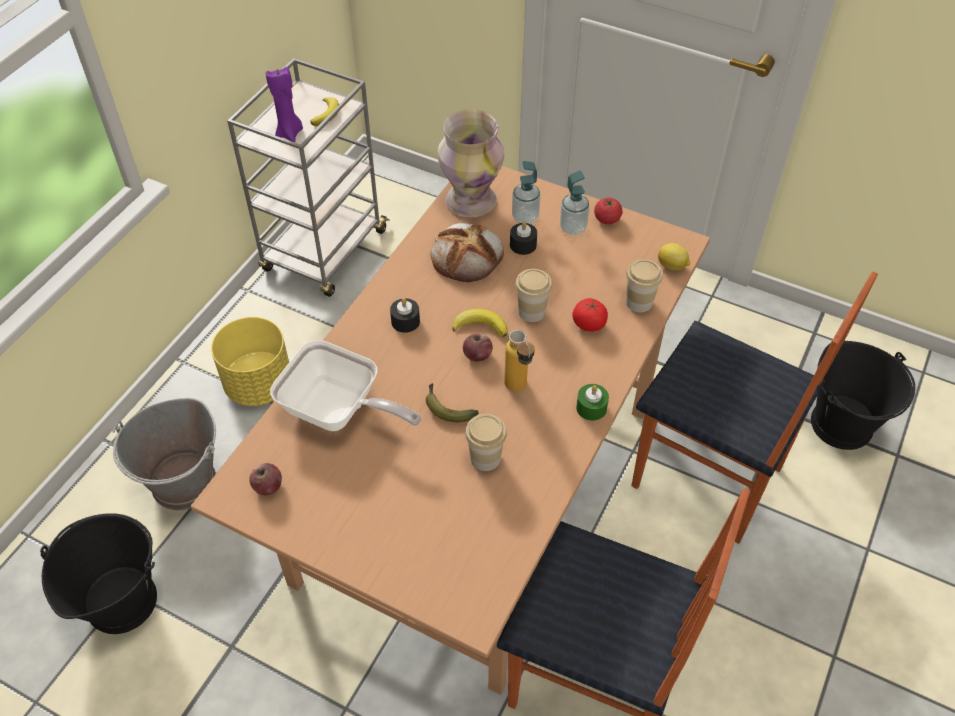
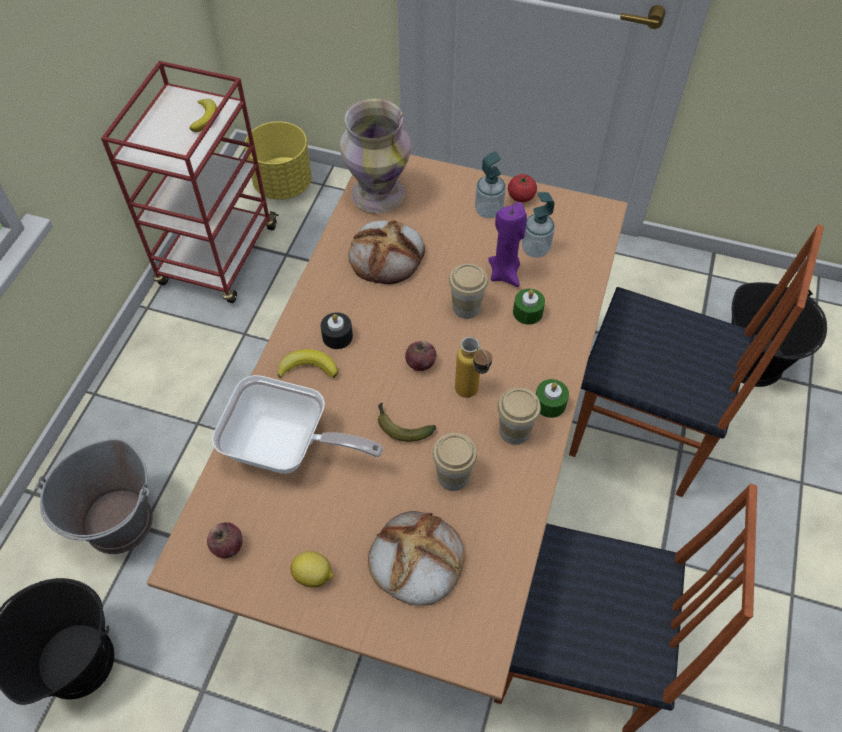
camera: 10 degrees left, 5 degrees up
(259, 384) = (178, 405): yellow planter -> yellow planter (283, 184)
(290, 133) = (170, 143): purple candle -> purple candle (505, 273)
(324, 252) = (218, 257): grey cart -> red cart
(434, 525) = (415, 560): none -> bread
(480, 326) = (417, 330): banana -> banana (308, 367)
(523, 245) = (441, 235): black candle -> none
(525, 217) = (437, 205): soap dispenser -> soap dispenser (535, 249)
(589, 324) = (527, 312): tomato -> green candle
(639, 302) = (572, 281): cup -> cup (514, 431)
(672, 266) = (597, 238): lemon -> lemon (313, 576)

